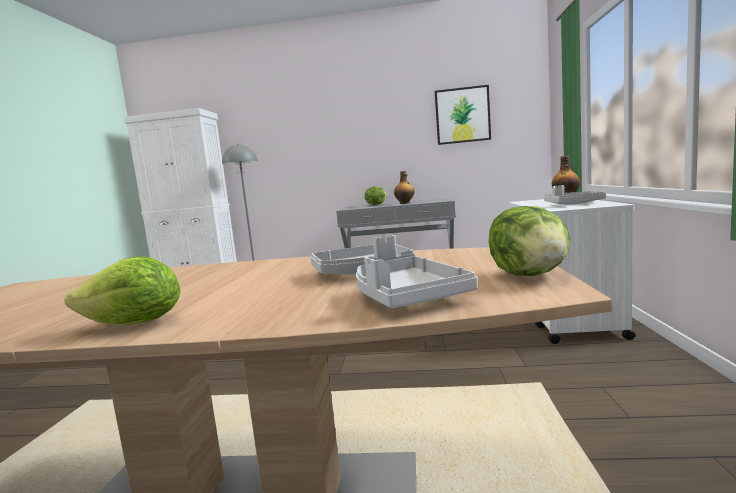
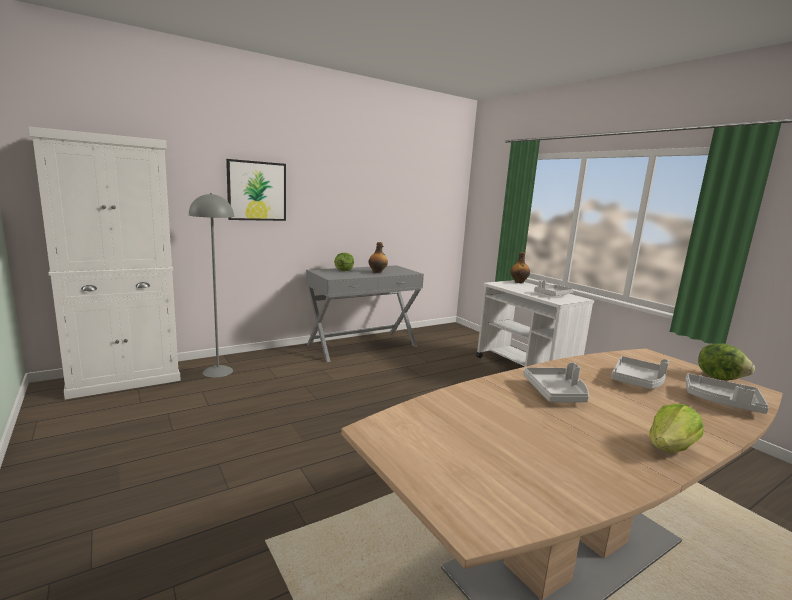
camera: 40 degrees left, 5 degrees up
(224, 276) = (556, 393): none -> grey tray
(462, 115) = (412, 193): picture -> picture (257, 191)

